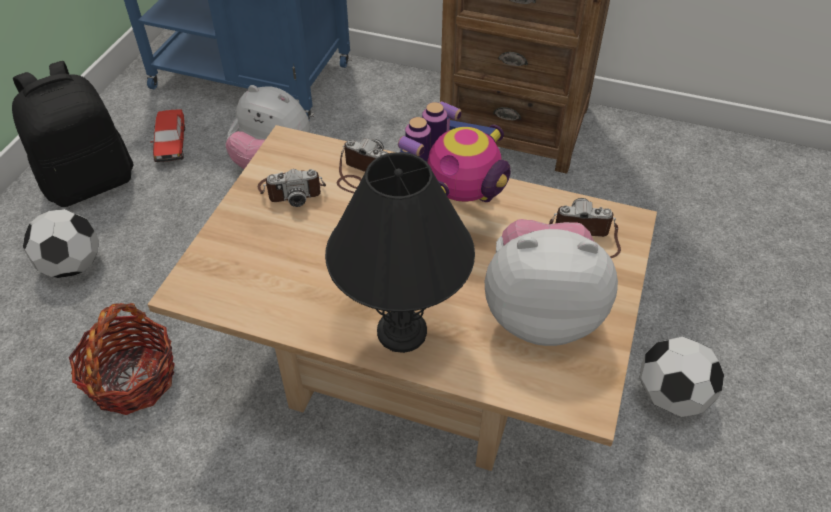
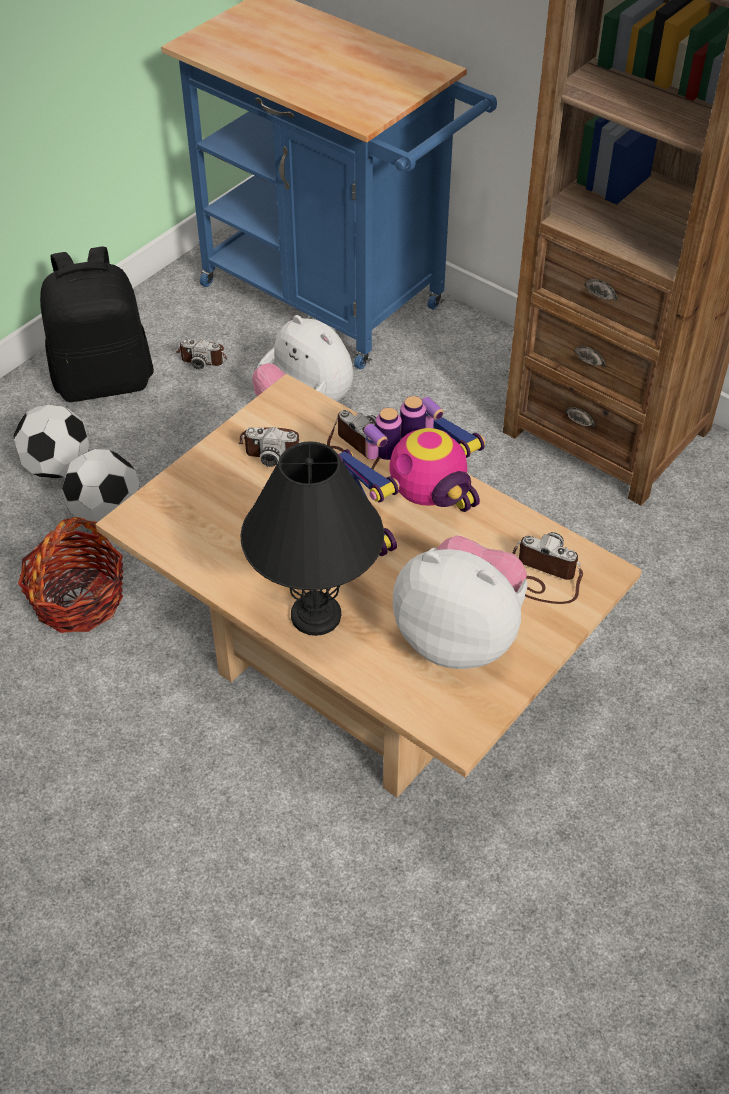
camera: 20 degrees right, 0 degrees up
(171, 143) = (203, 356): toy car -> camera
(671, 397) = (631, 786): football -> football (106, 513)

